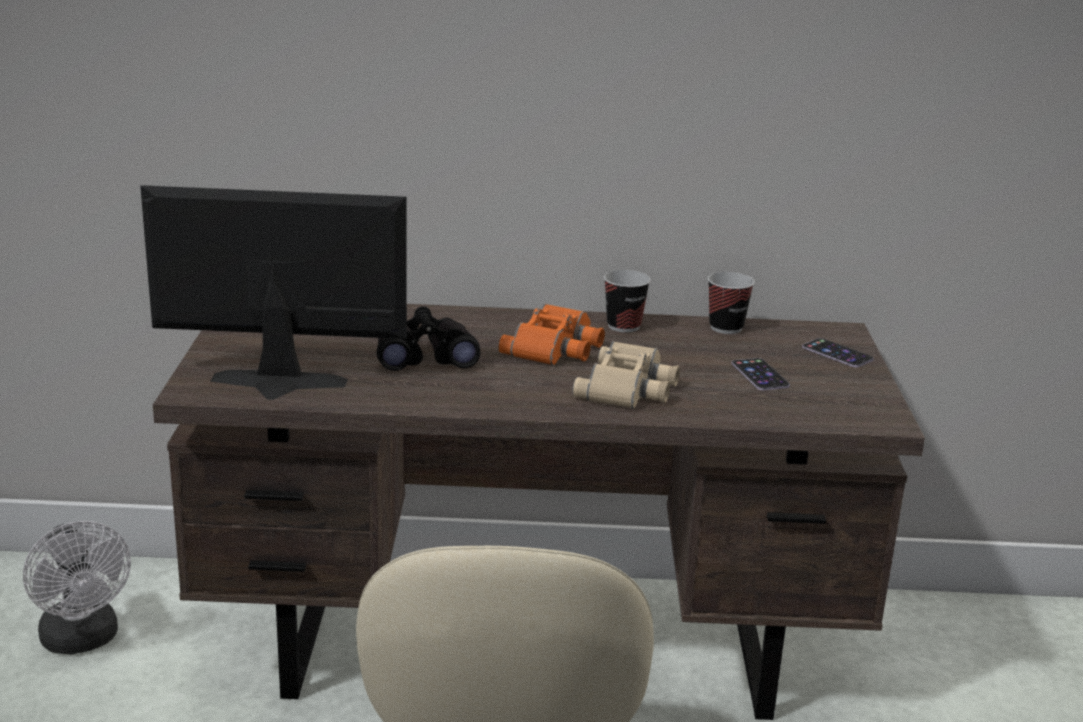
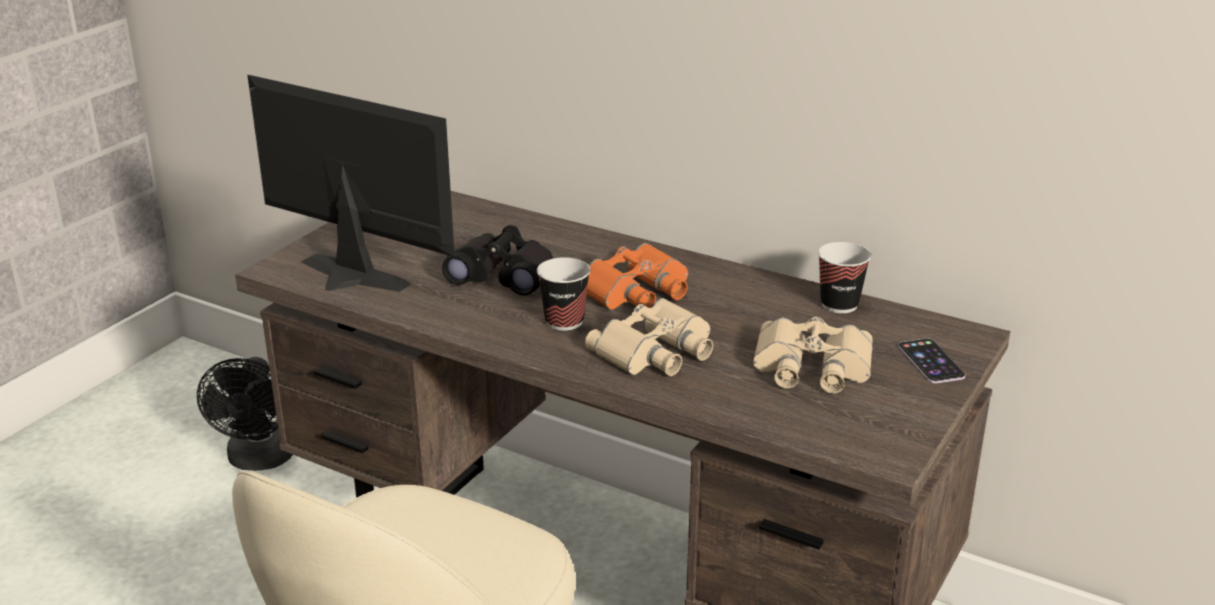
camera: 30 degrees right, 5 degrees up
(83, 641) = (260, 460): white fan -> black fan
(623, 326) = (731, 281): cup -> cup (564, 321)
(760, 375) = (811, 367): phone -> beige binoculars

